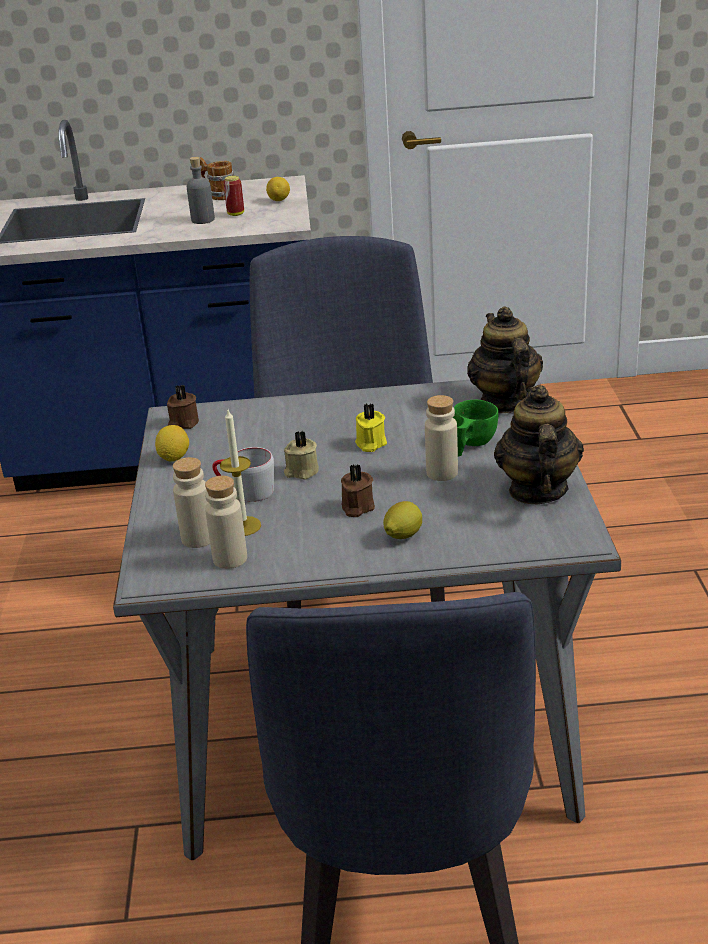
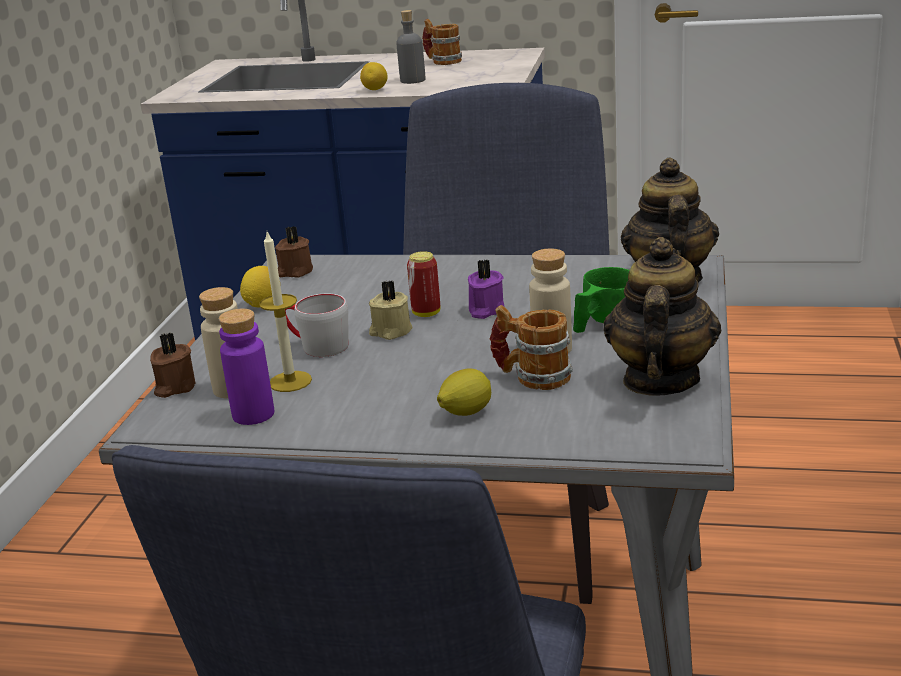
camera: 15 degrees right, 5 degrees down
(230, 559) = (253, 414): beige bottle -> purple bottle
(236, 214) = (449, 77): can -> can (426, 313)
(279, 200) = (502, 67): lemon -> lemon (375, 90)
(356, 507) = (430, 376): brown candle -> brown candle (174, 387)
(370, 444) = (485, 310): yellow candle -> purple candle
(438, 499) = (532, 376): none -> mug

